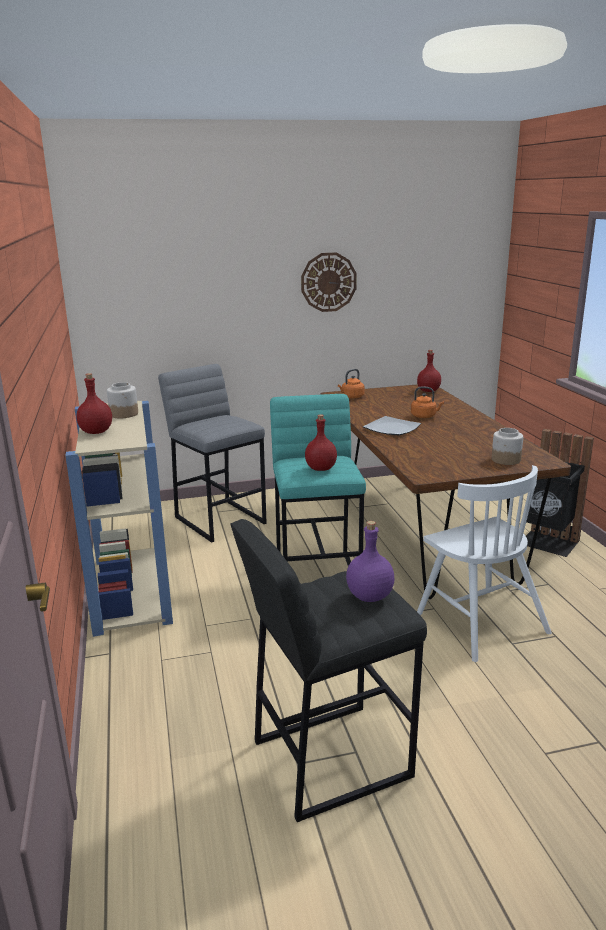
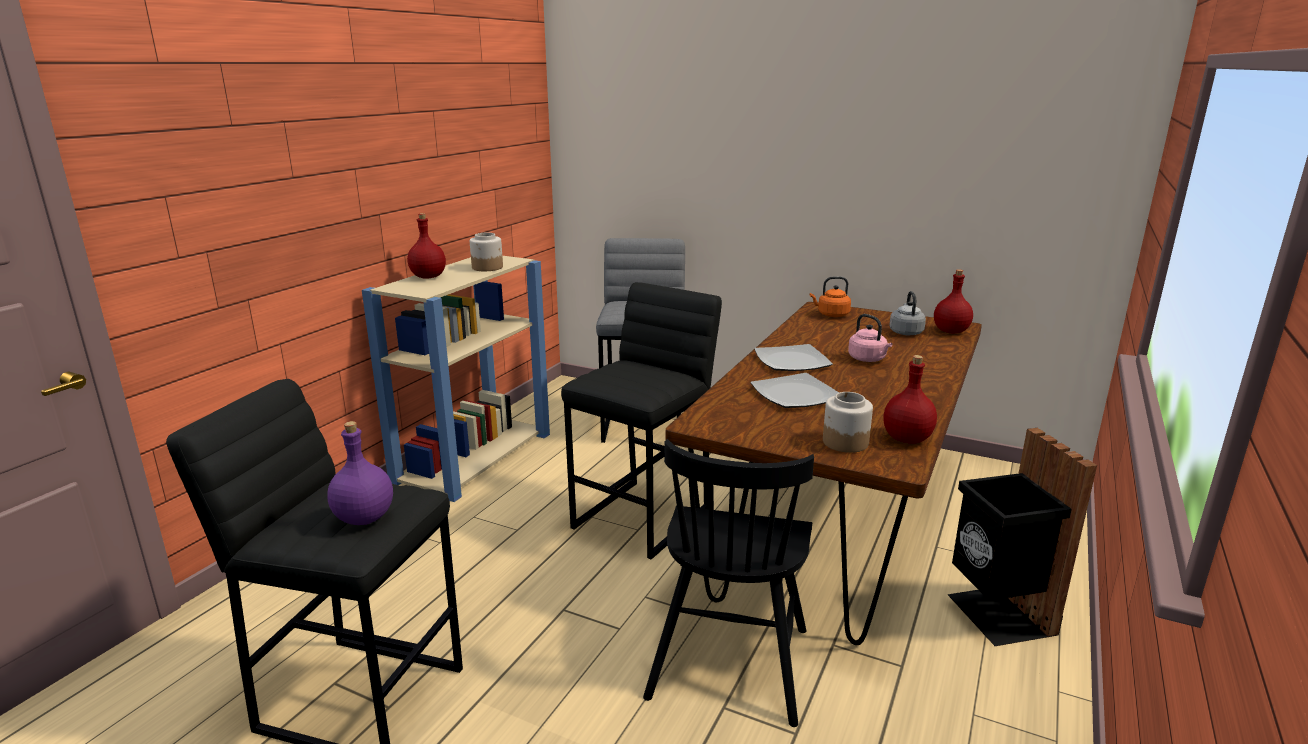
camera: 40 degrees right, 0 degrees up
(317, 574) = (643, 516): turquoise stool -> black stool
(321, 468) = (625, 379): red bottle -> red bottle (907, 438)
(328, 282) = (841, 153): wall clock -> none
(409, 397) = (905, 332): none -> grey kettle
(424, 416) = (868, 359): orange kettle -> pink kettle
(434, 445) = (796, 395): none -> plate
(477, 619) = (730, 654): white chair -> black chair

